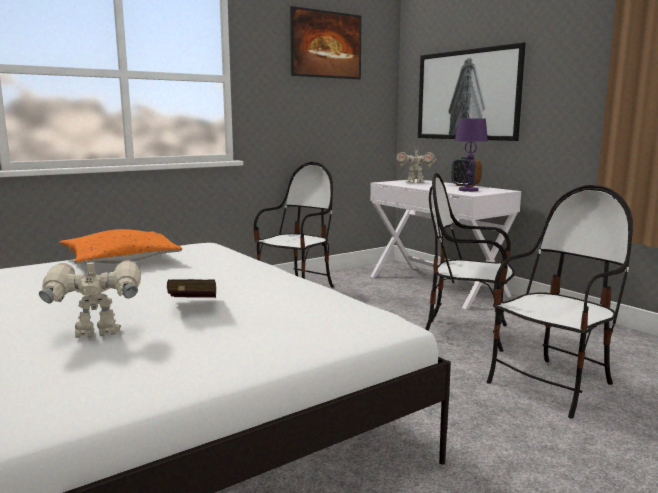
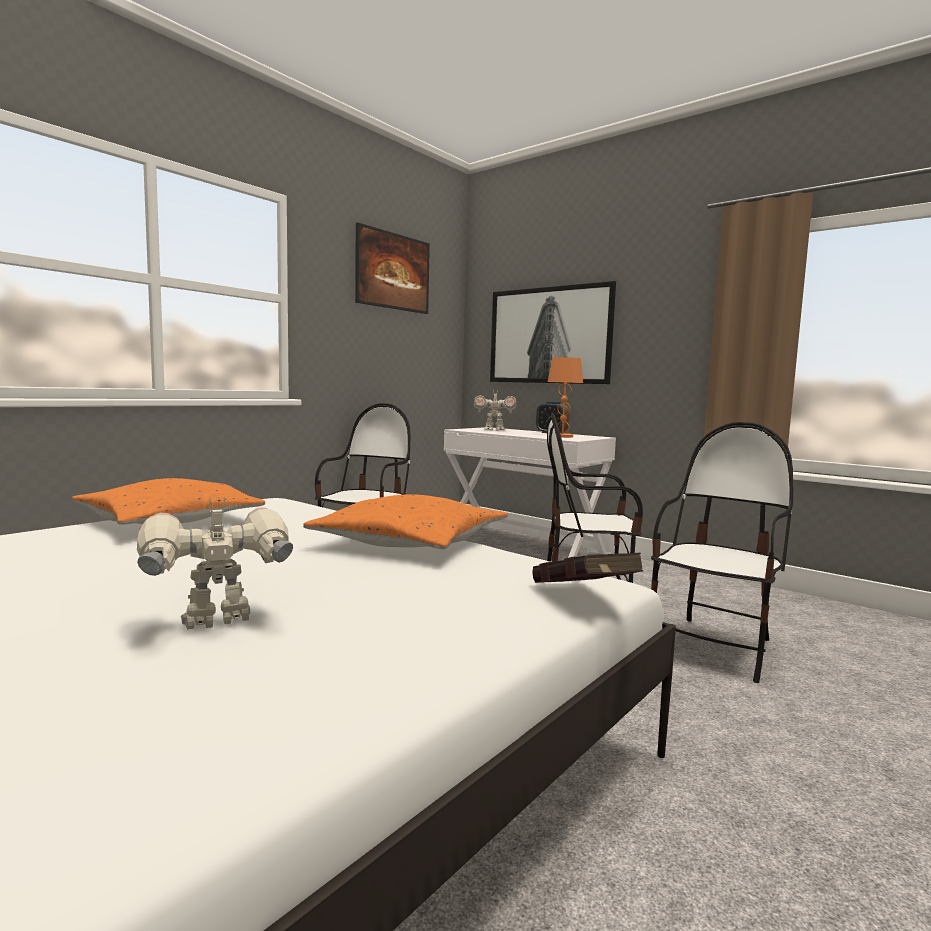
camera: 15 degrees left, 5 degrees down
(192, 307) = (333, 575): red book -> red book (585, 597)
(273, 284) = (411, 542): none -> orange pillow
(468, 190) = (562, 436): purple table lamp -> orange table lamp

